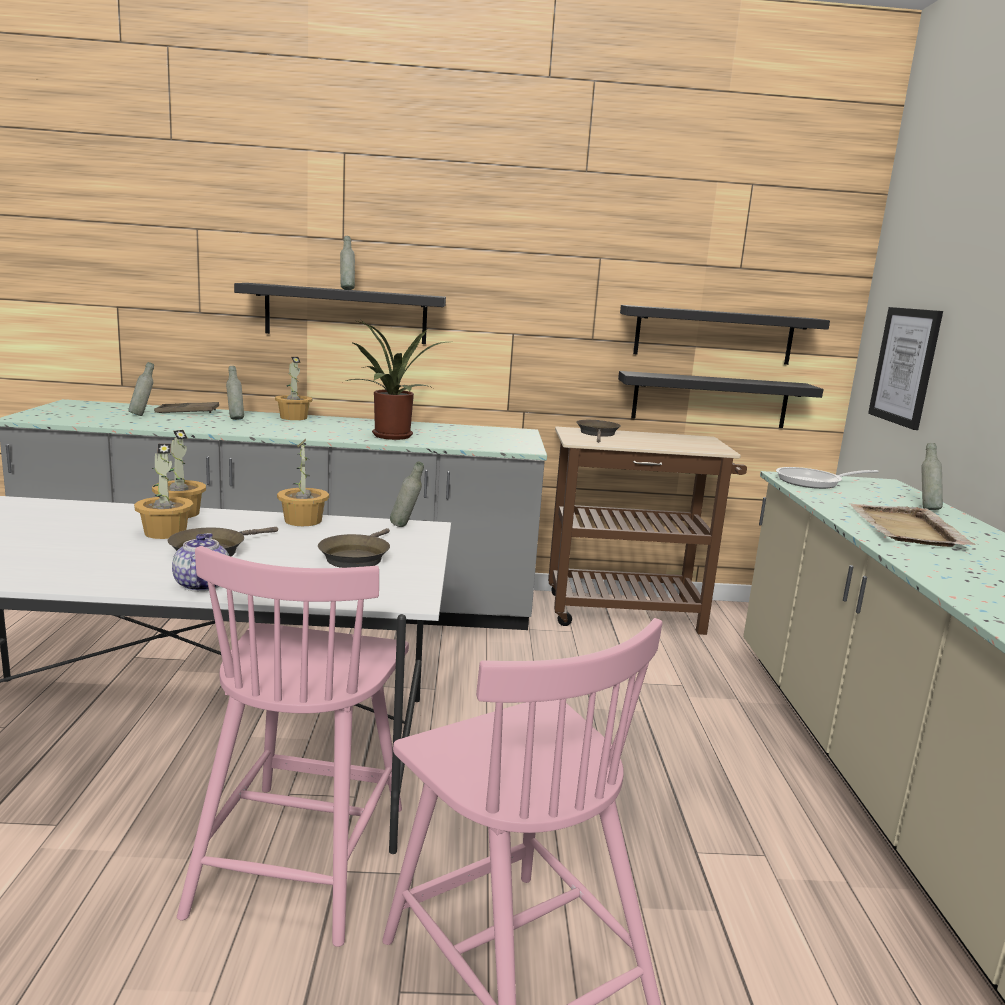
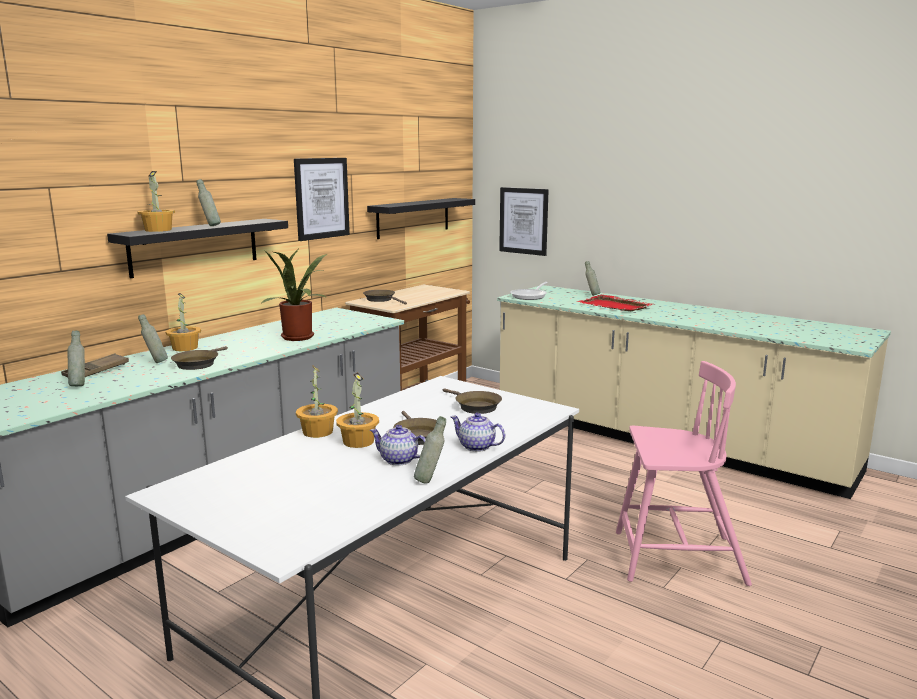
camera: 50 degrees left, 0 degrees up
(119, 559) = (399, 460): none -> teapot
(249, 427) = (198, 363): none -> brown frying pan
(301, 854) = (542, 585): pink chair -> none
(304, 521) = (387, 405): potted plant -> potted plant (158, 230)
(405, 527) = (436, 386): grey bottle -> grey bottle (430, 481)
(540, 283) = (321, 198): none -> picture
(710, 400) = (416, 261): black shelf -> none
(906, 529) = (615, 306): beige tray -> red tray

